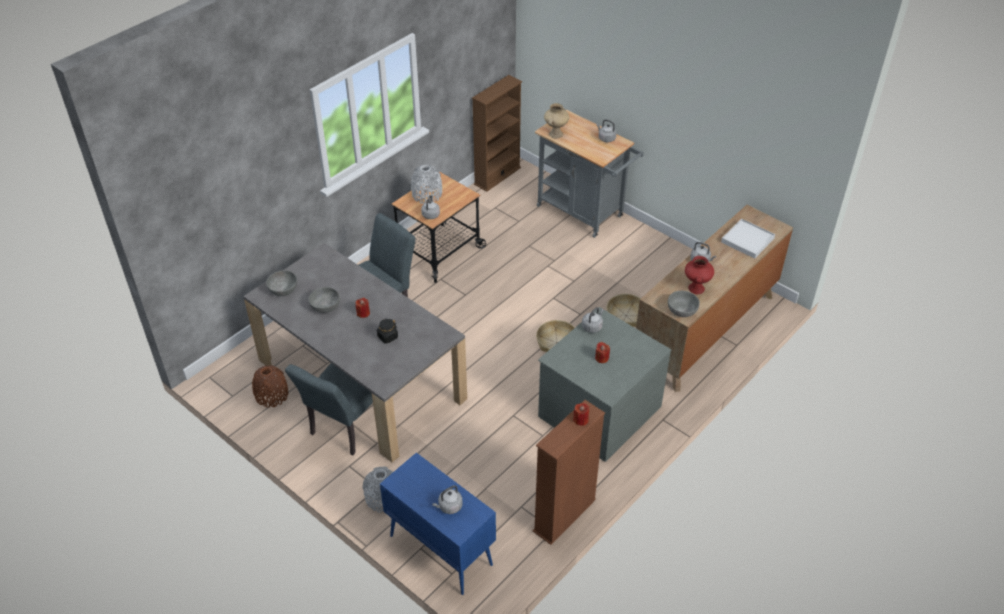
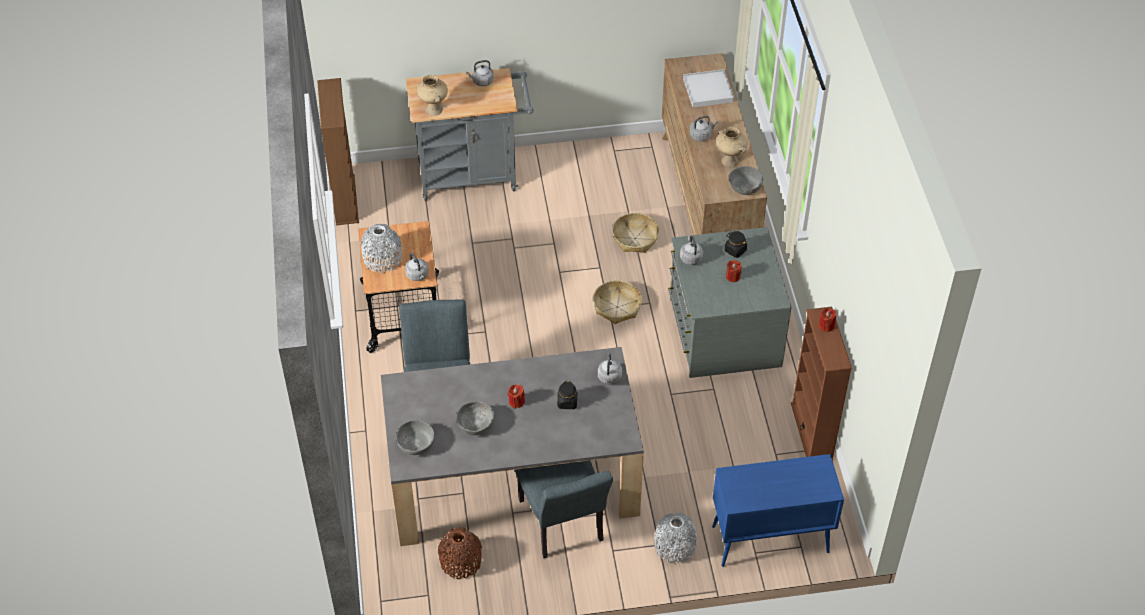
camera: 50 degrees left, 5 degrees up
(449, 507) = (797, 481): grey kettle -> grey kettle (609, 378)
(627, 345) = (735, 250): none -> black jar
(696, 288) = (729, 161): red vase -> beige vase

